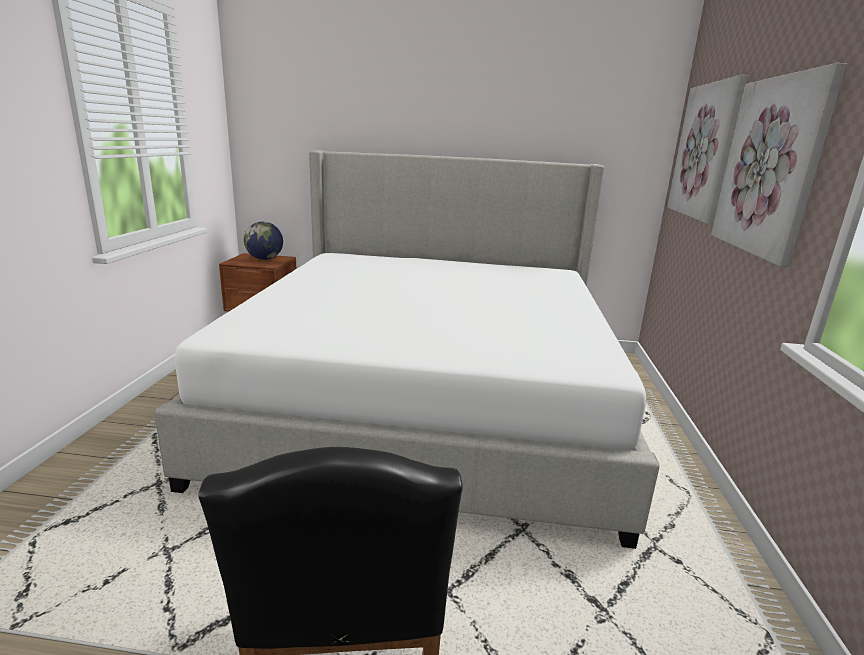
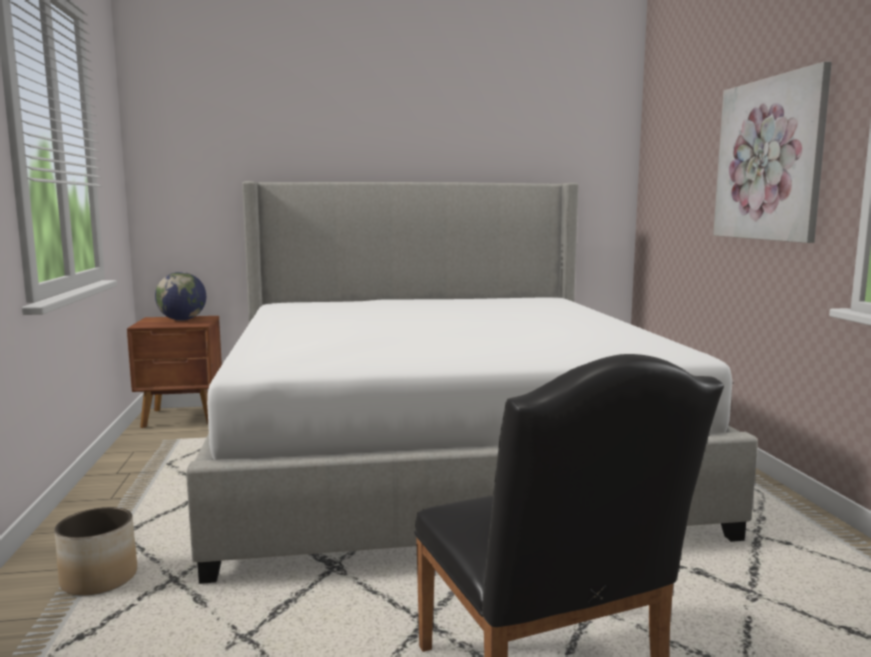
camera: 15 degrees left, 10 degrees down
(113, 471) = (98, 579): none -> planter
(705, 151) = (682, 160): picture -> none

